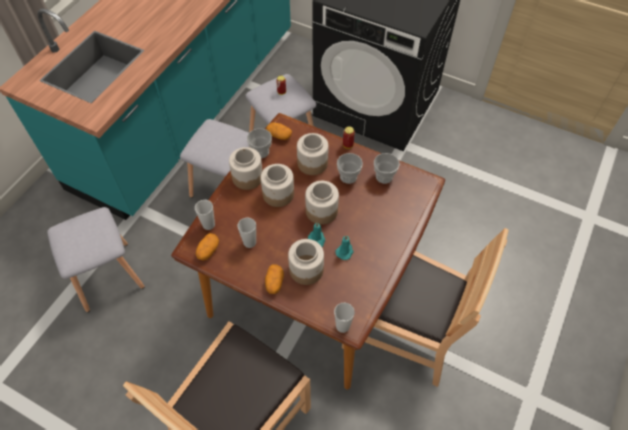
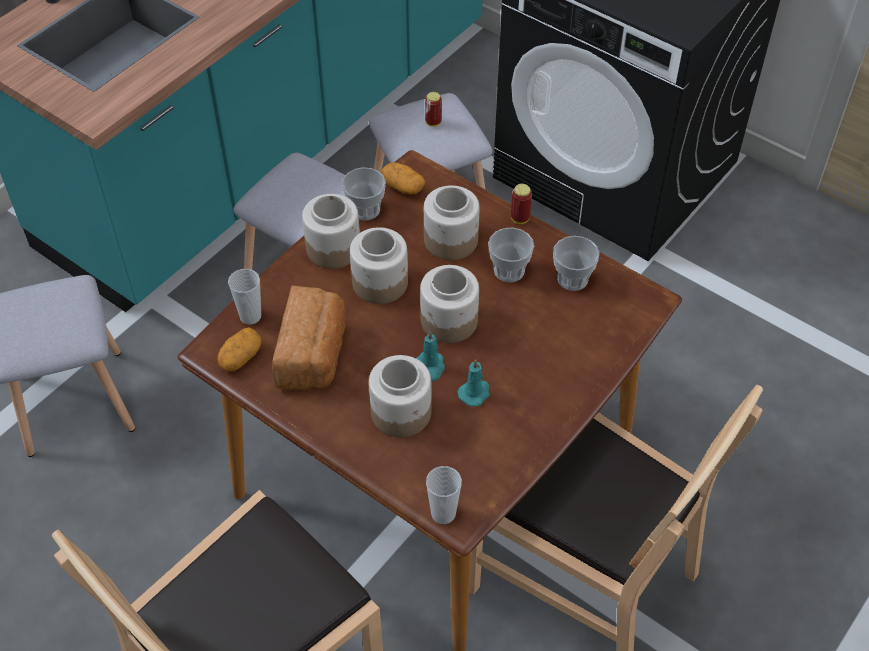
camera: 10 degrees right, 5 degrees down
(249, 242) = (313, 354): cup -> bread
(274, 283) = (341, 425): potato -> none

